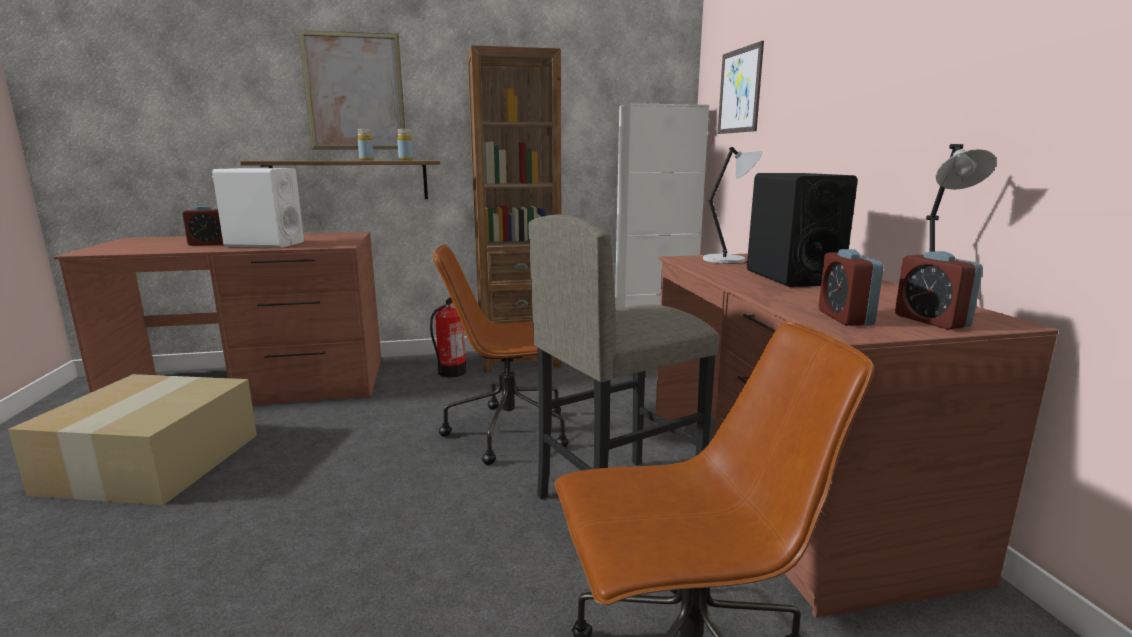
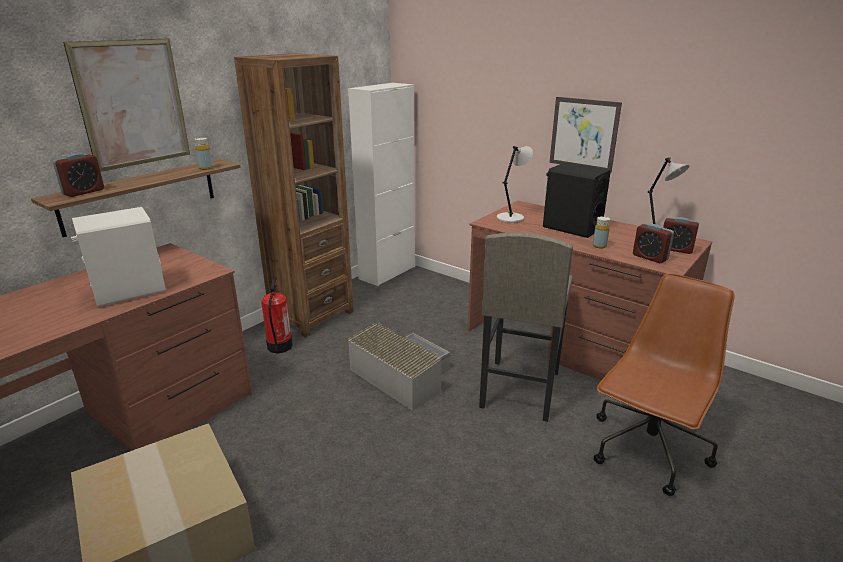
camera: 40 degrees left, 10 degrees up
(209, 244) = (60, 309): alarm clock -> alarm clock (83, 192)
(366, 160) = (168, 175): yellow bottle -> yellow bottle (599, 246)
(511, 432) = (401, 375): brown office chair -> grey storage box
(739, 91) = (449, 80): picture -> picture (584, 134)

